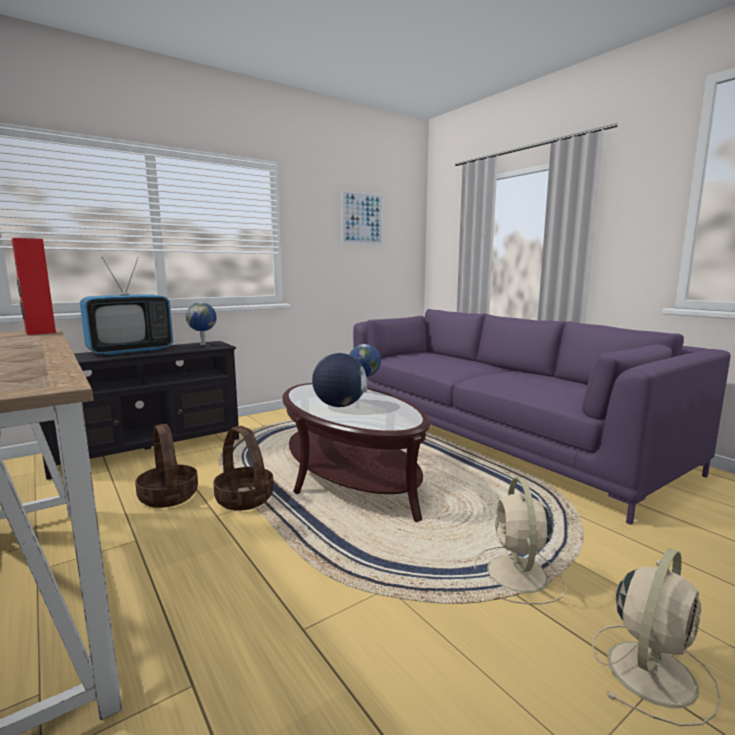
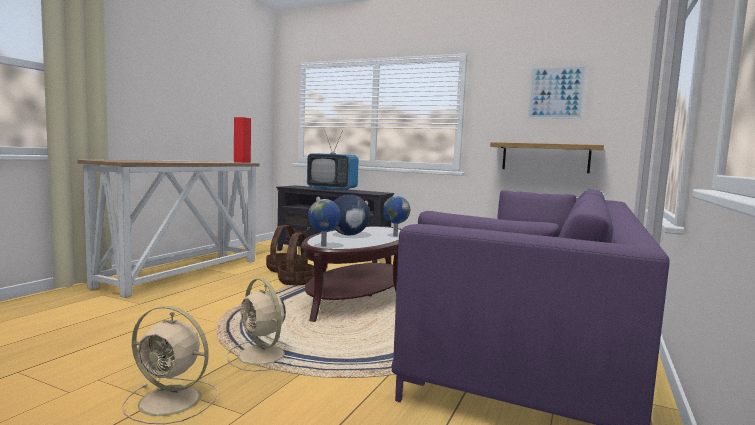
camera: 60 degrees right, 5 degrees down
(204, 344) = (374, 192): globe -> globe (324, 246)
(358, 282) = (545, 157): none -> shelf
(517, 575) = (262, 356): beige fan -> beige fan turned 105 degrees counterclockwise

